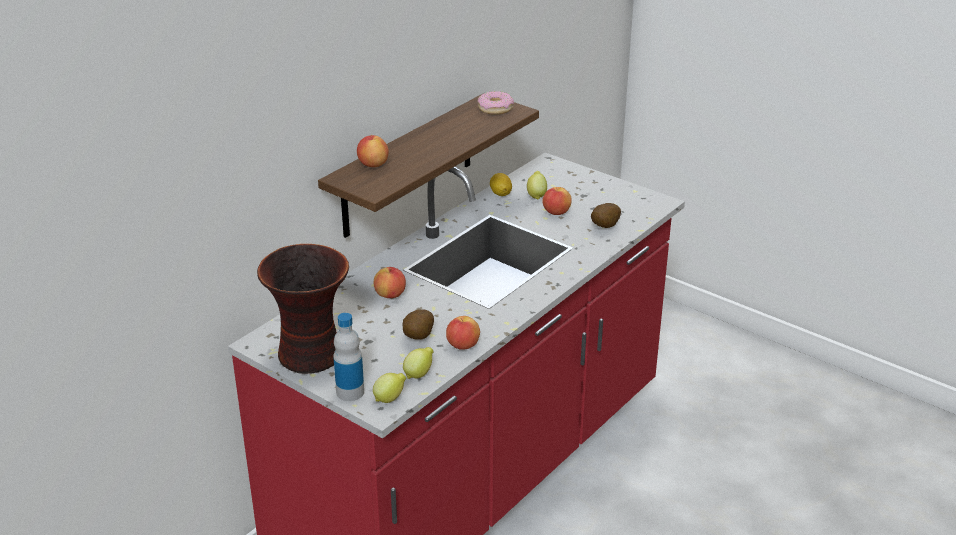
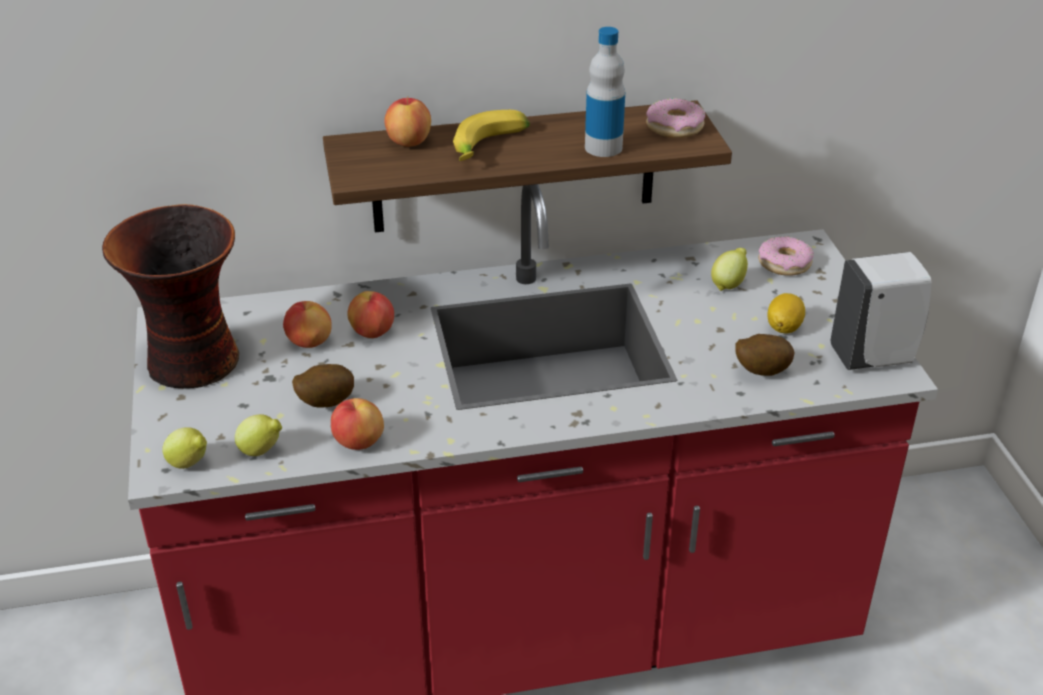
camera: 40 degrees right, 5 degrees up
(350, 392) = (165, 431): bottle -> bottle (603, 147)
(421, 151) = (491, 148): none -> banana
(500, 193) = (684, 261): lemon -> lemon (784, 327)
(549, 175) = (784, 263): none -> donut
(556, 212) = (722, 320): apple -> apple (309, 342)
(643, 199) = (874, 357): none -> white soap dispenser

